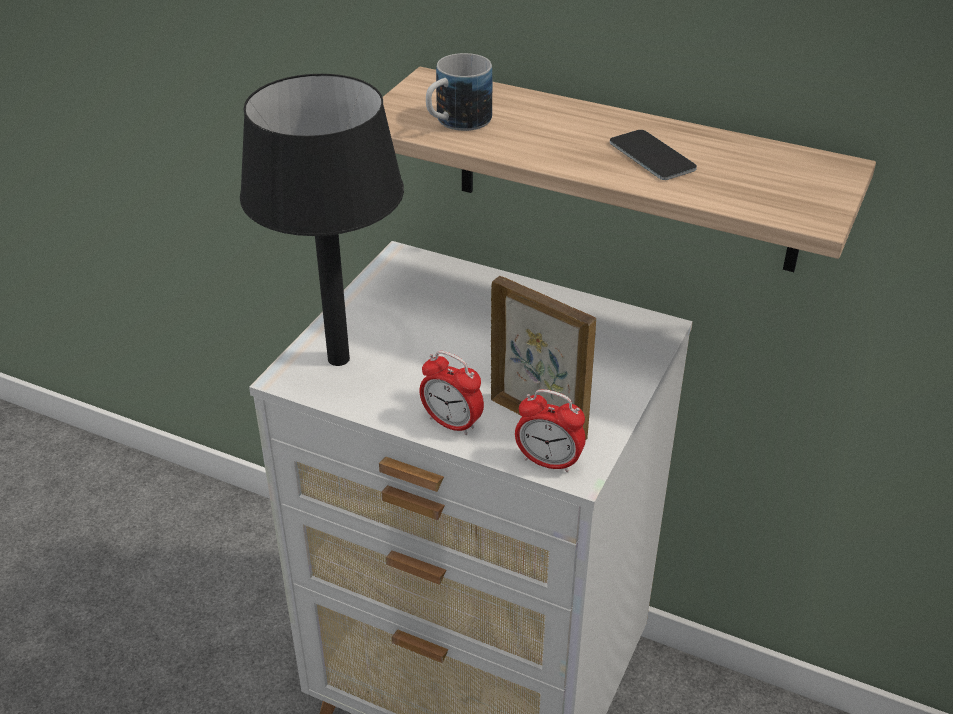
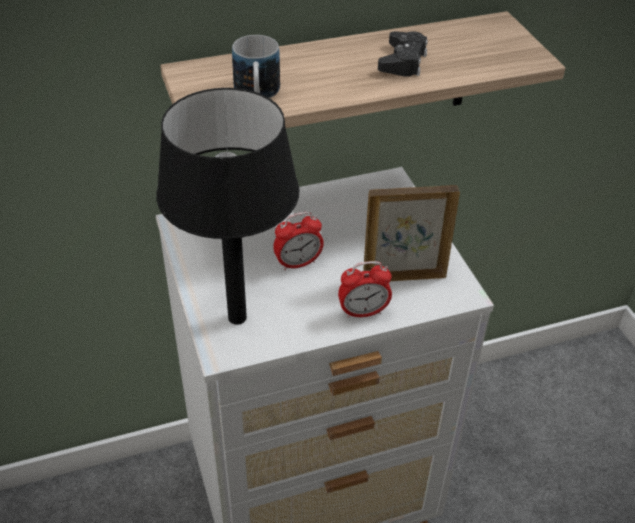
camera: 45 degrees left, 5 degrees up
(548, 462) = (443, 298): alarm clock -> alarm clock (298, 263)
(652, 156) = (403, 61): phone -> black game controller

